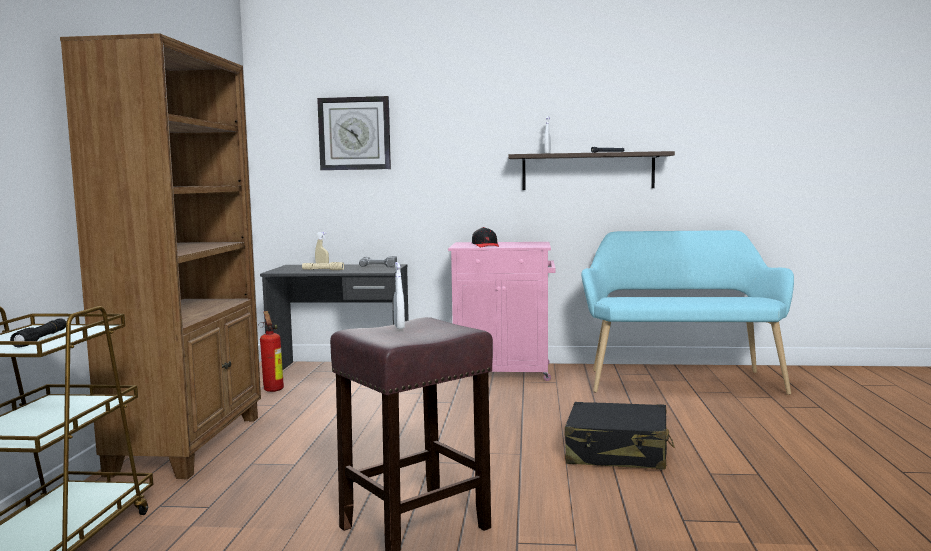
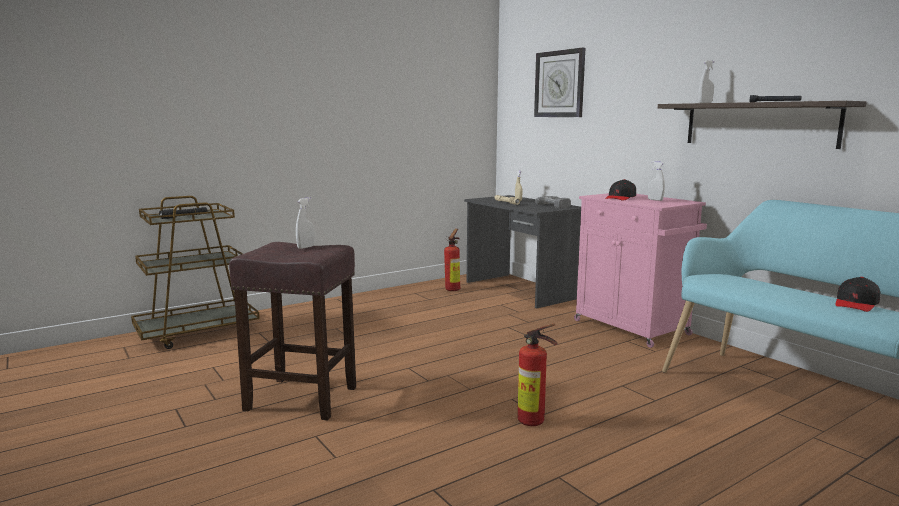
camera: 50 degrees right, 5 degrees up
(190, 444) = (341, 307): brown bookcase -> none
(515, 244) = (655, 200): none -> white spray bottle
(617, 453) = (534, 423): black suitcase -> fire extinguisher
(718, 296) = (856, 303): none -> black cap

